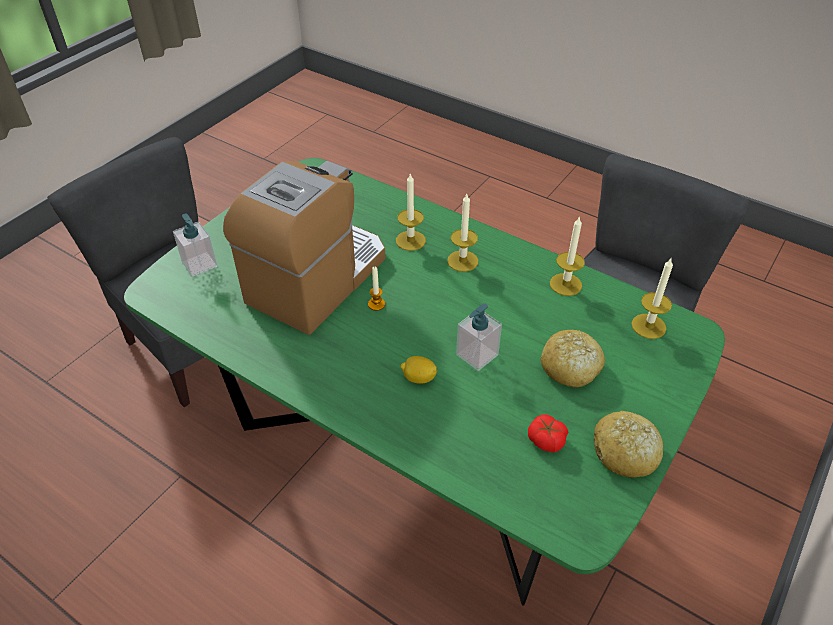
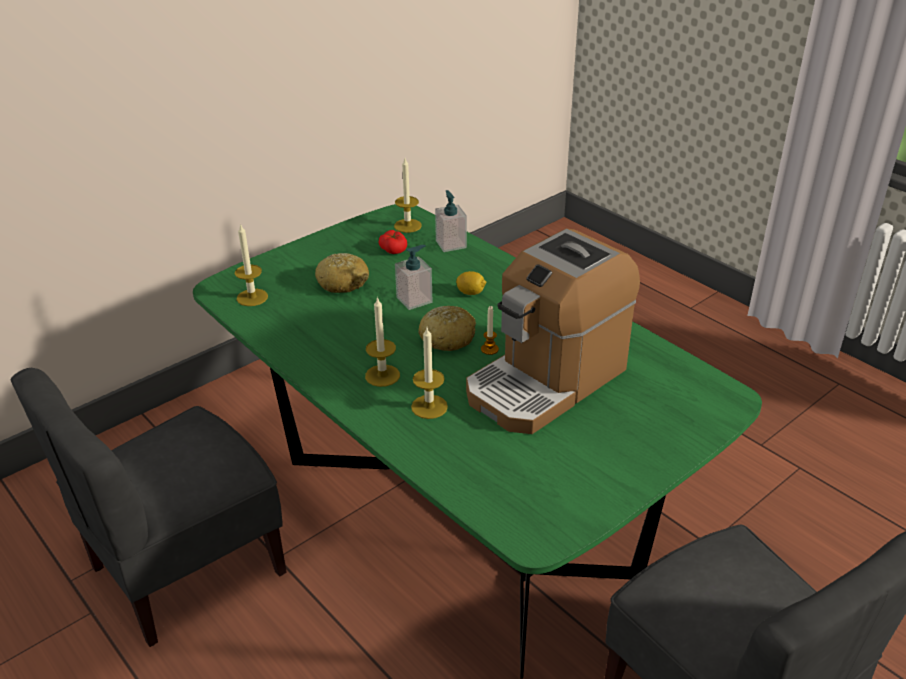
camera: 165 degrees left, 10 degrees down
(199, 264) = (682, 419): soap dispenser -> soap dispenser (451, 244)
(565, 284) = (294, 338): candle -> candle (407, 226)
(625, 452) = (344, 237): bread -> bread (447, 338)

